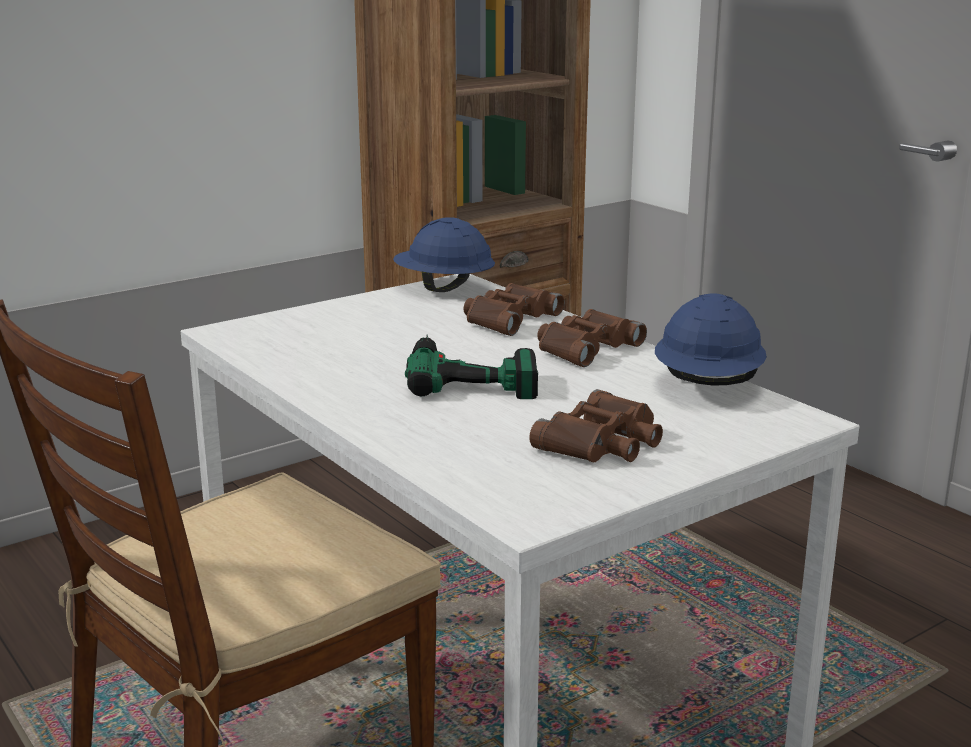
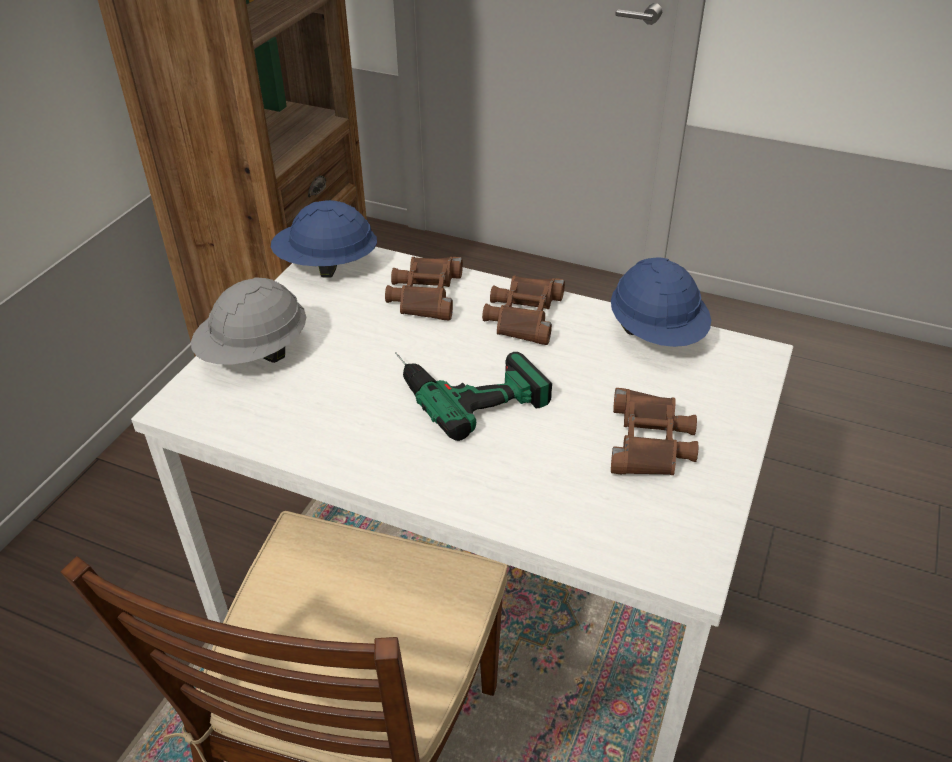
camera: 30 degrees left, 20 degrees up
(317, 319) = (255, 354): none -> grey hard hat

